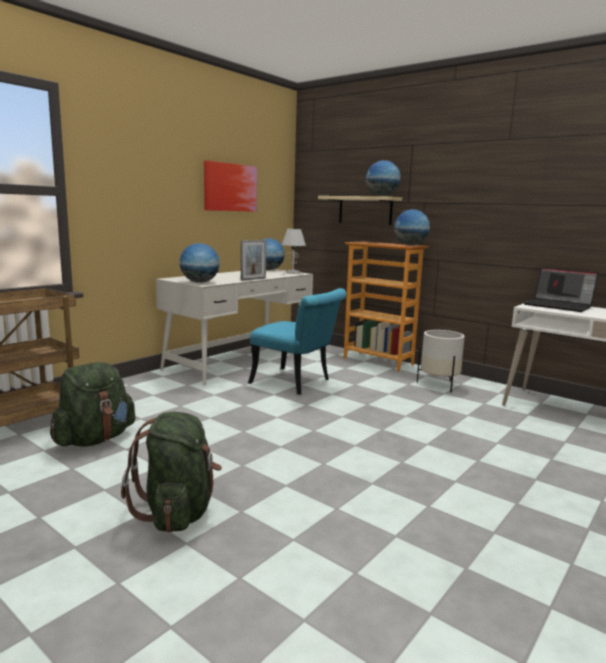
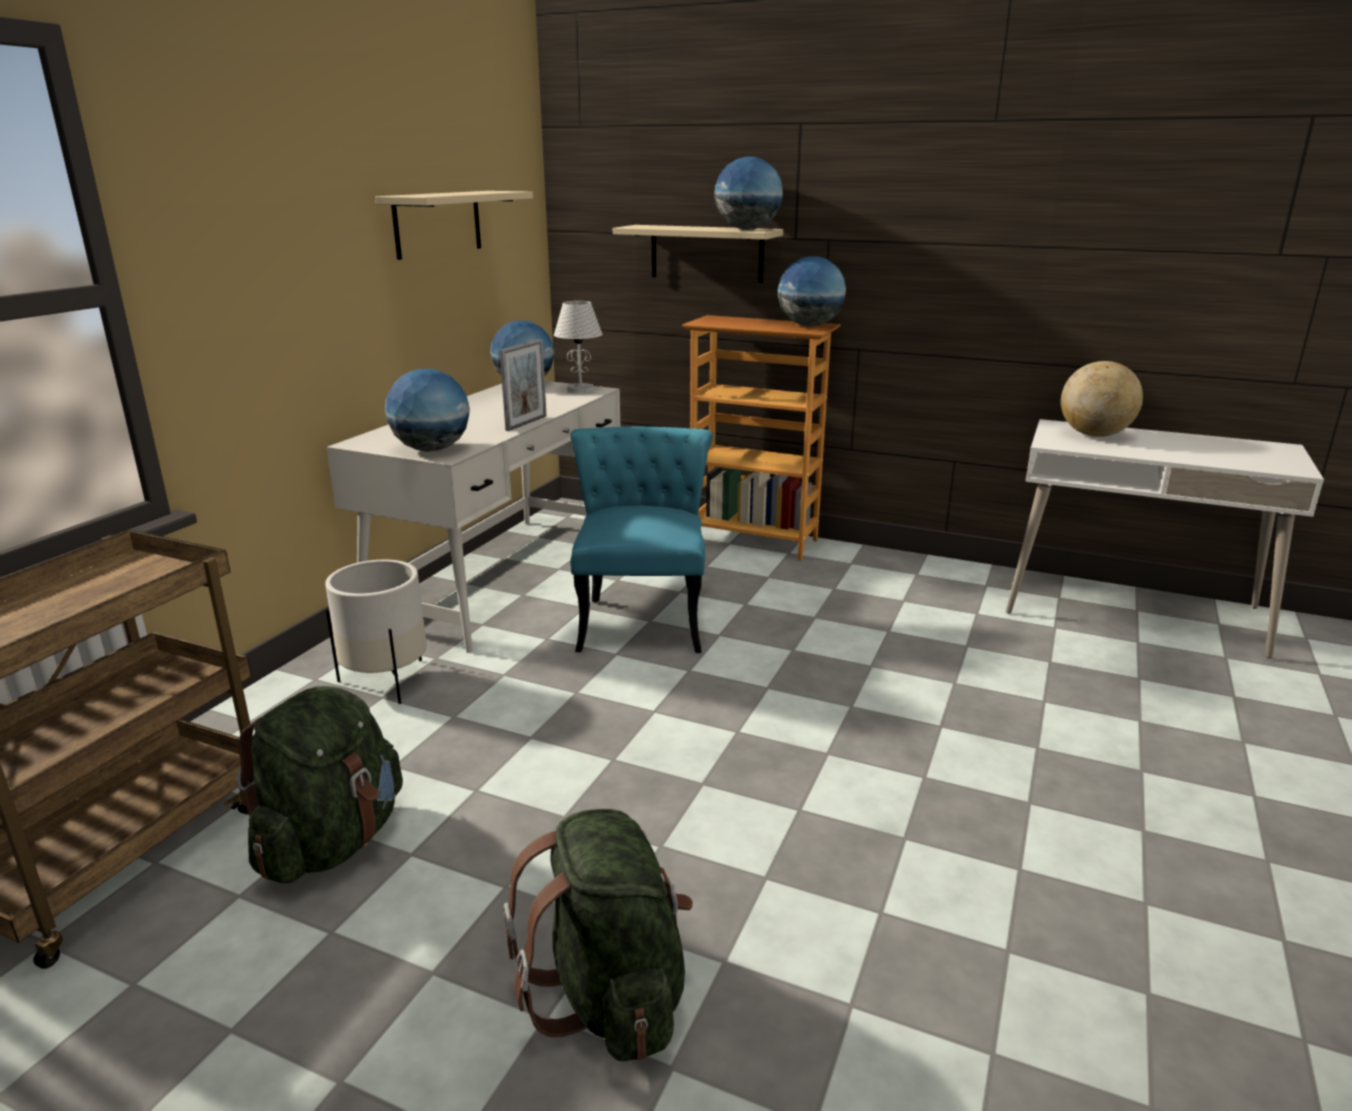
camera: 15 degrees left, 10 degrees up
(230, 187) = (438, 223): picture -> beige shelf
(297, 383) = (642, 617): turquoise chair -> turquoise chair turned 105 degrees counterclockwise
(439, 385) = (884, 582): white planter -> white planter (386, 681)
(559, 306) = (1094, 435): laptop -> globe

